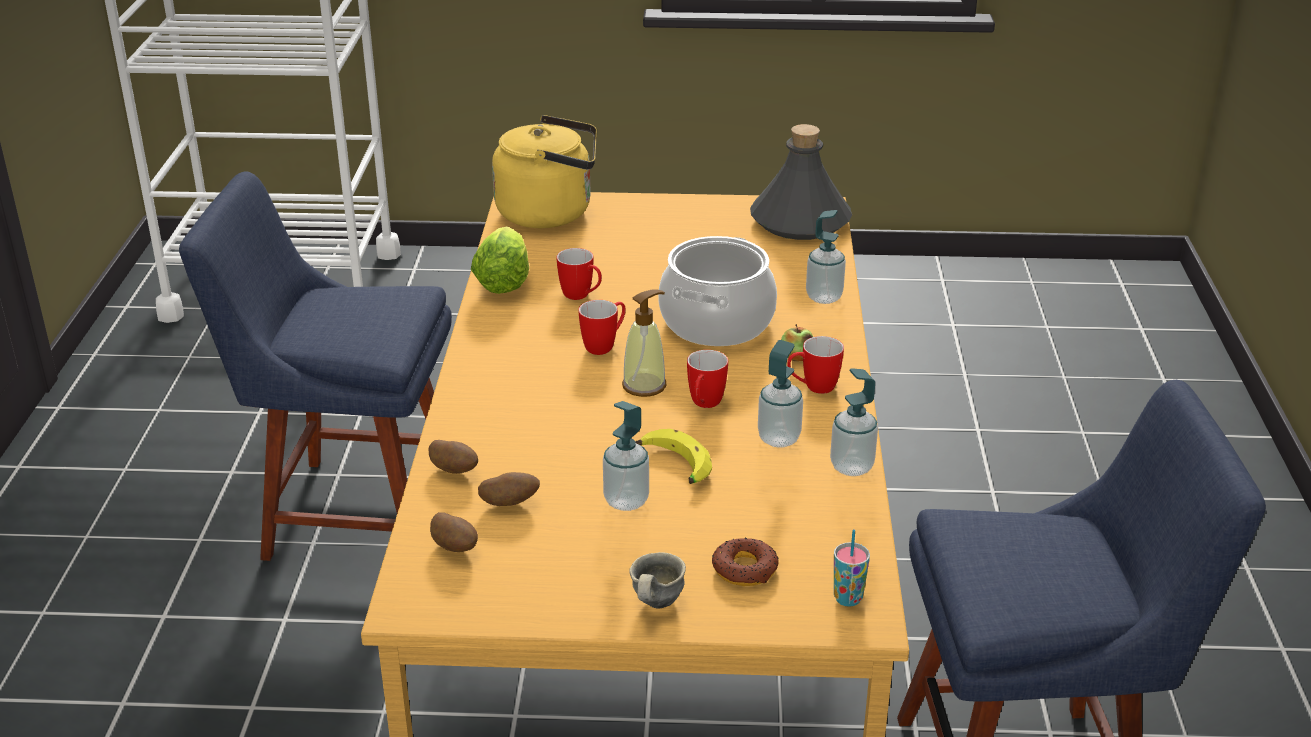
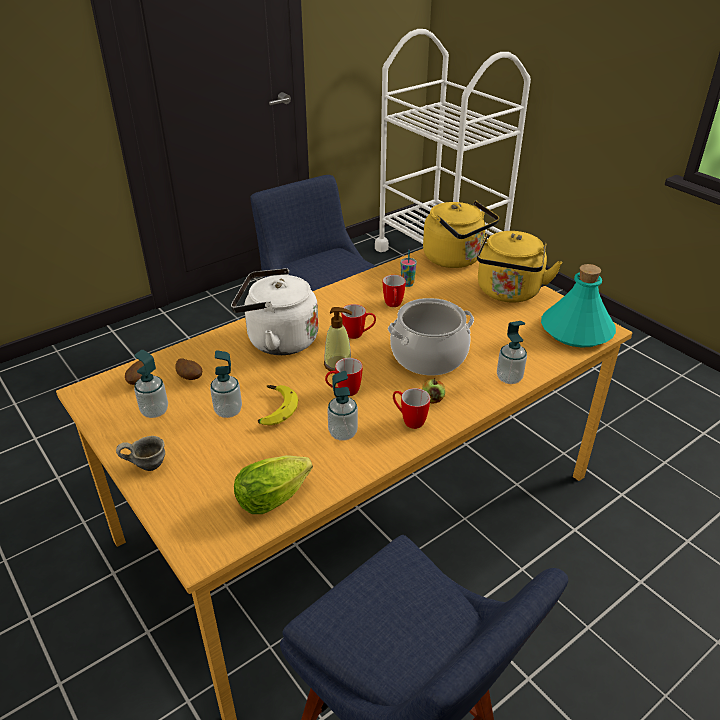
camera: 50 degrees right, 5 degrees up
(454, 471) = (200, 349): potato -> none
(504, 280) = (376, 279): lettuce -> lettuce (276, 496)
(527, 405) = (278, 340): none -> white kettle
(673, 220) = (508, 293): none -> yellow kettle
(745, 569) = (206, 482): donut -> none
(800, 221) = (576, 330): grey bottle -> turquoise bottle
(848, 598) = (214, 536): cup -> cup (407, 284)
(851, 467) = (346, 474): soap dispenser -> soap dispenser (154, 411)

